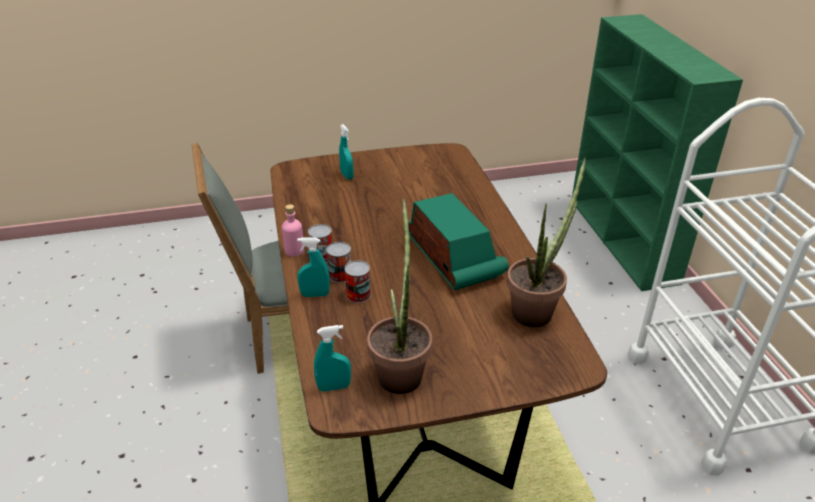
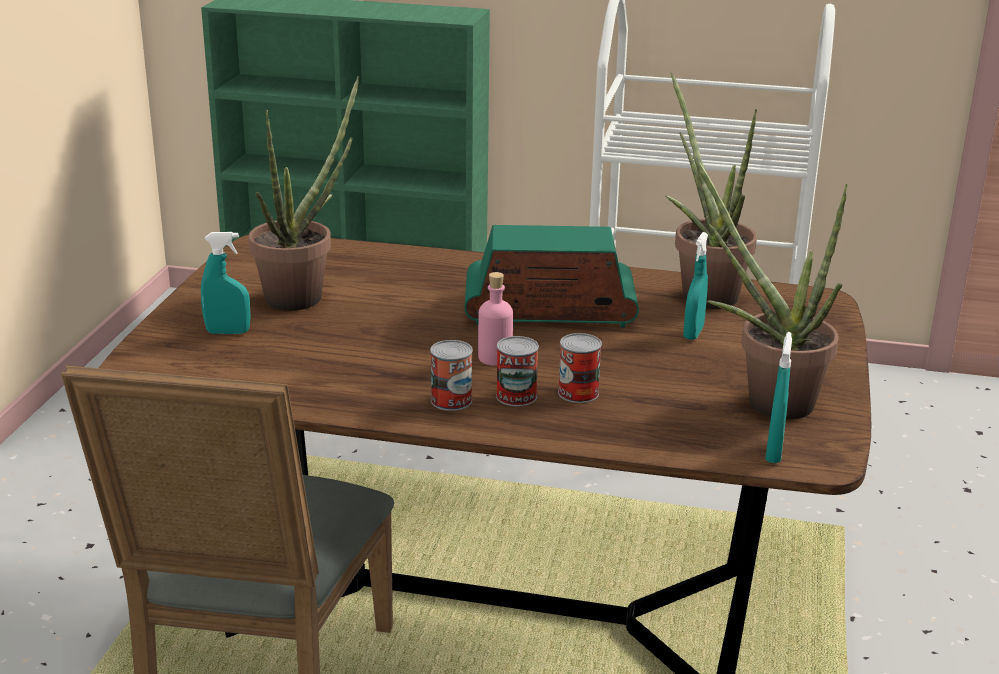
camera: 65 degrees left, 10 degrees down
(294, 250) = (410, 419): pink bottle -> pink bottle (495, 358)
(315, 294) = (549, 425): turquoise spray bottle -> turquoise spray bottle (693, 333)
(403, 180) = (303, 295): none -> potted plant

